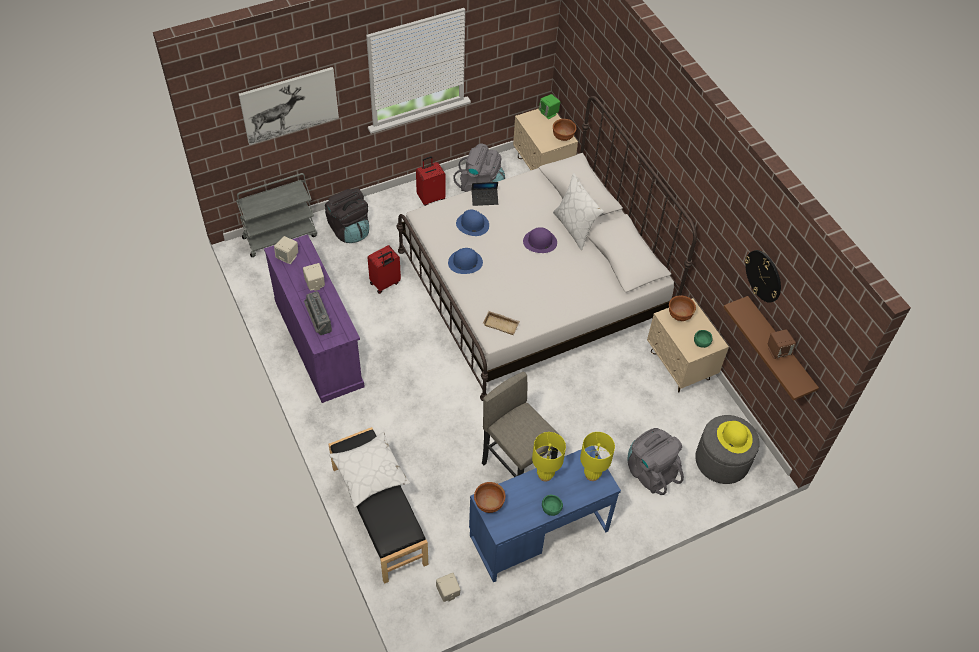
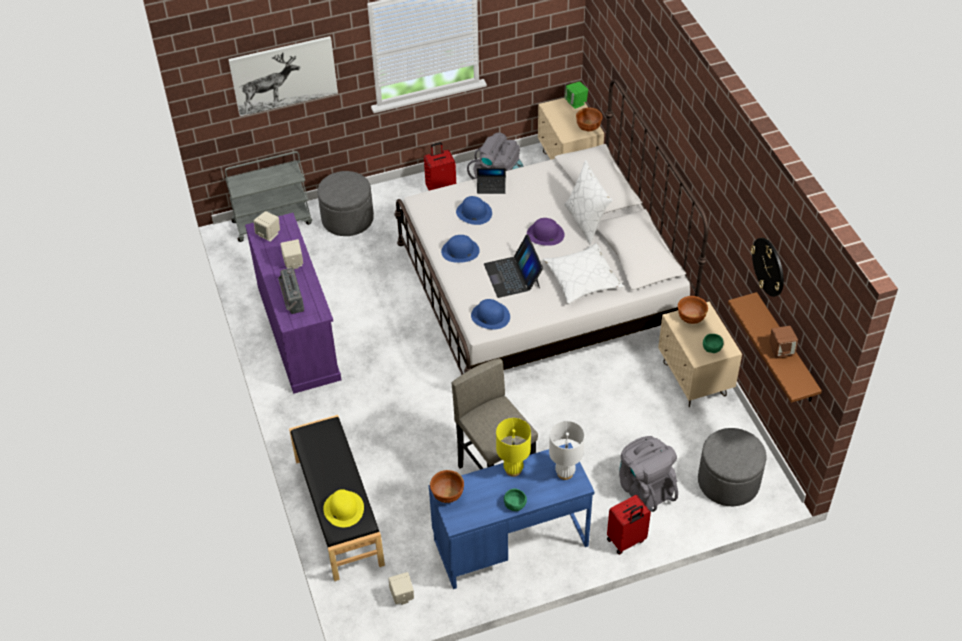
camera: 10 degrees right, 5 degrees down
(349, 230) = (347, 219): black backpack -> grey ottoman
(369, 473) = (328, 460): white pillow -> white pillow (582, 279)
(385, 283) = (379, 276): red suitcase -> red suitcase (626, 541)
(501, 324) = (490, 316): beige tray -> blue hat
(516, 284) = (512, 275): none -> laptop
(592, 474) = (565, 473): yellow table lamp -> white table lamp
(734, 437) = (737, 451): yellow hat -> yellow hat (343, 508)

